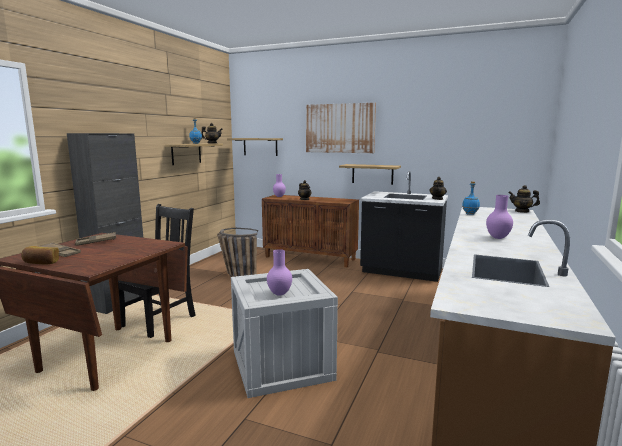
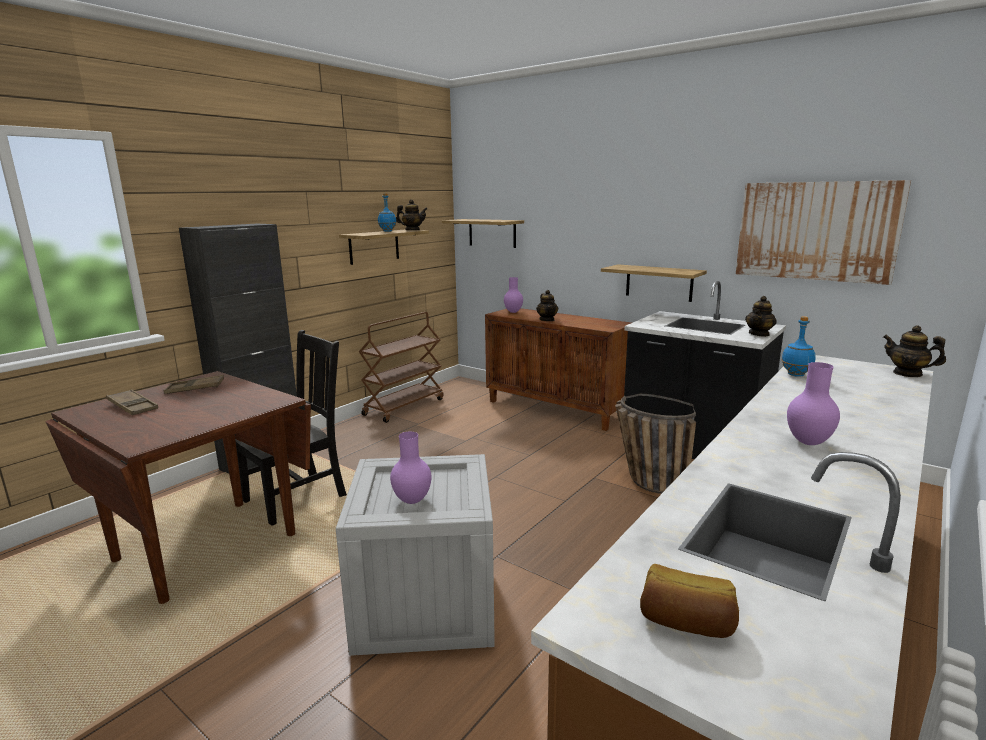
camera: 15 degrees right, 5 degrees up
(41, 263) = (96, 424): bread -> bread (686, 623)
(207, 263) = (404, 406): none -> brown cart
(236, 274) = (434, 428): basket -> basket (645, 480)
(339, 128) = (609, 206): picture -> picture (815, 231)

